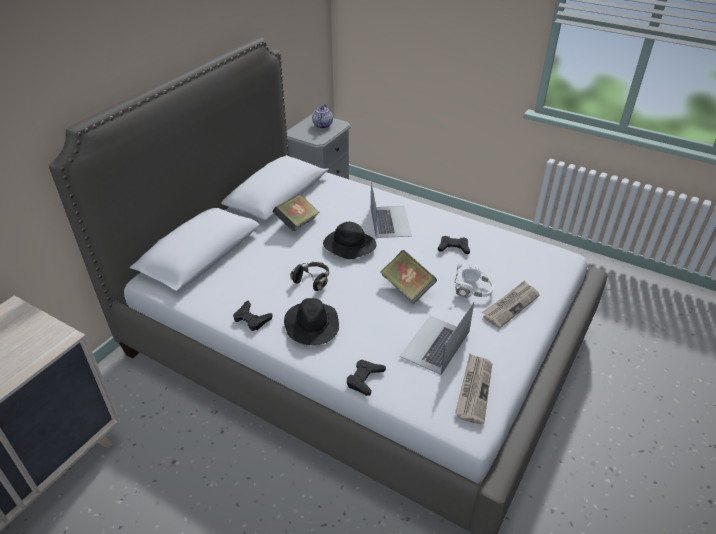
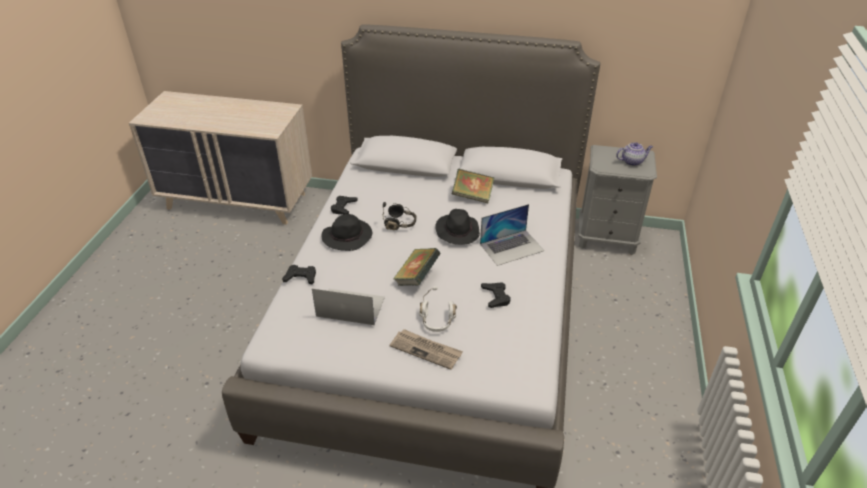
camera: 70 degrees right, 0 degrees up
(474, 389) = (307, 339): newspaper -> none

